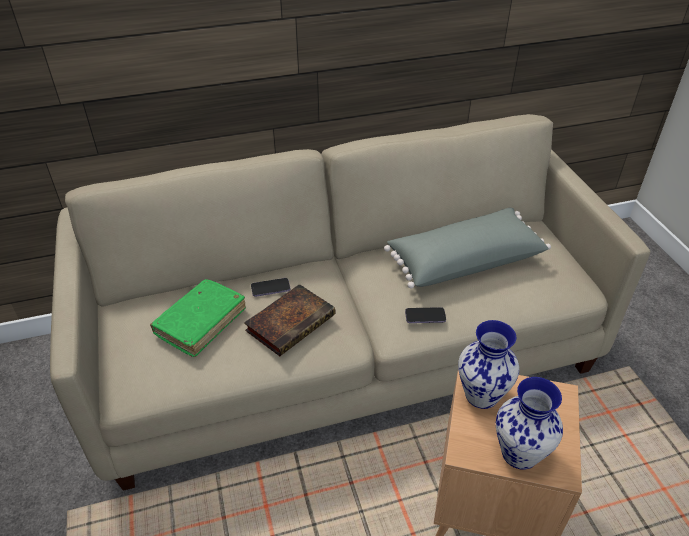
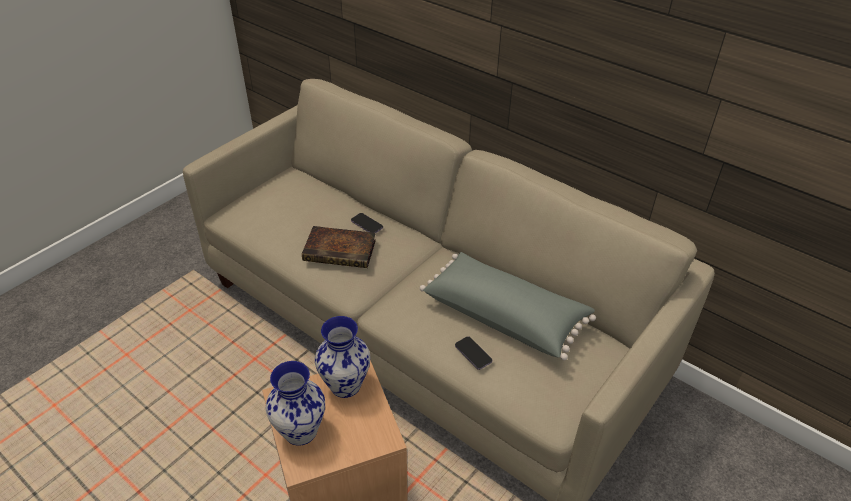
camera: 55 degrees right, 0 degrees up
(201, 322) = (305, 210): green book -> none
(425, 316) = (412, 320): phone -> phone (473, 354)

